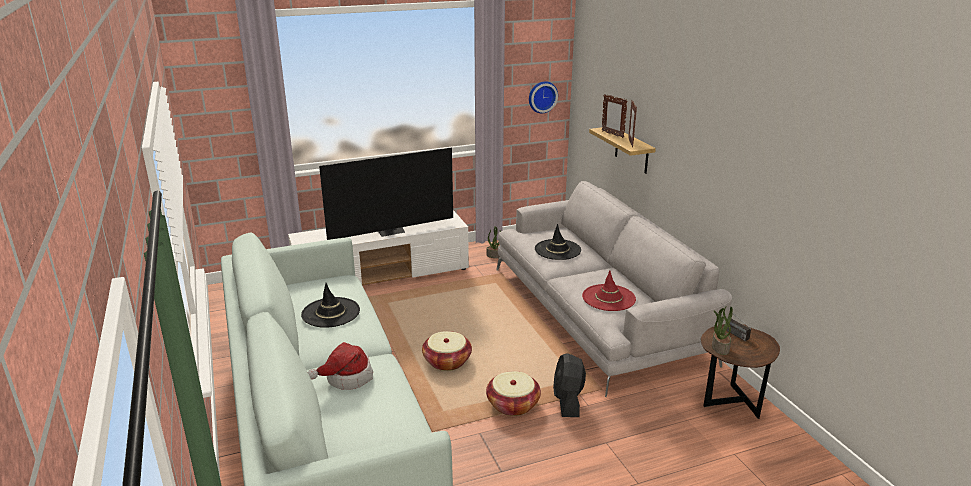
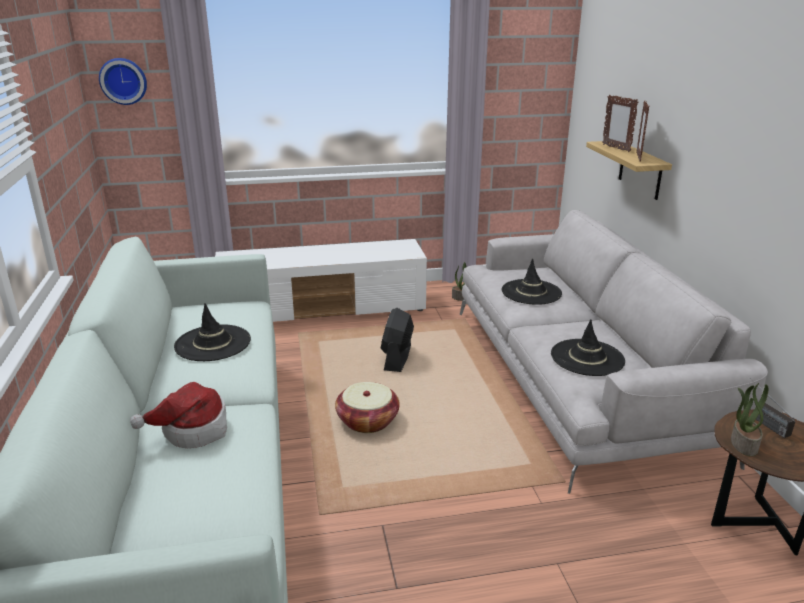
camera: 10 degrees right, 0 degrees up
(391, 231) = (333, 257): television -> none
(513, 405) = (437, 489): basket -> none
(542, 96) = (534, 107): wall clock -> wall clock (123, 81)
(568, 401) = (514, 493): black fan -> black fan (397, 358)
(608, 298) = (587, 358): red hat -> black hat

